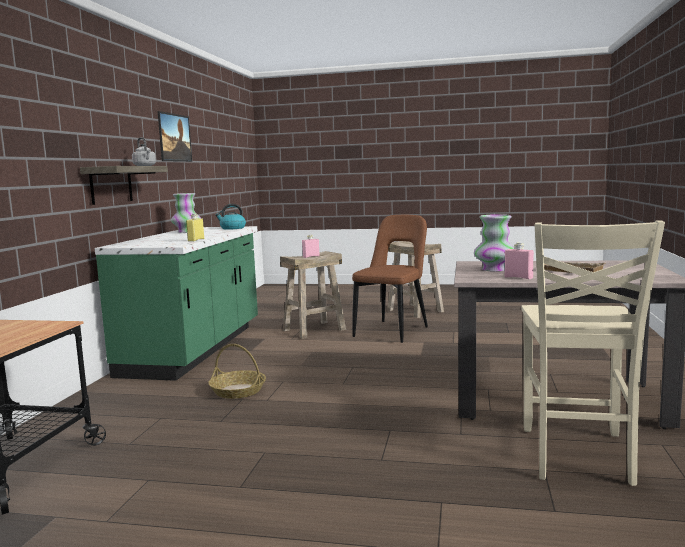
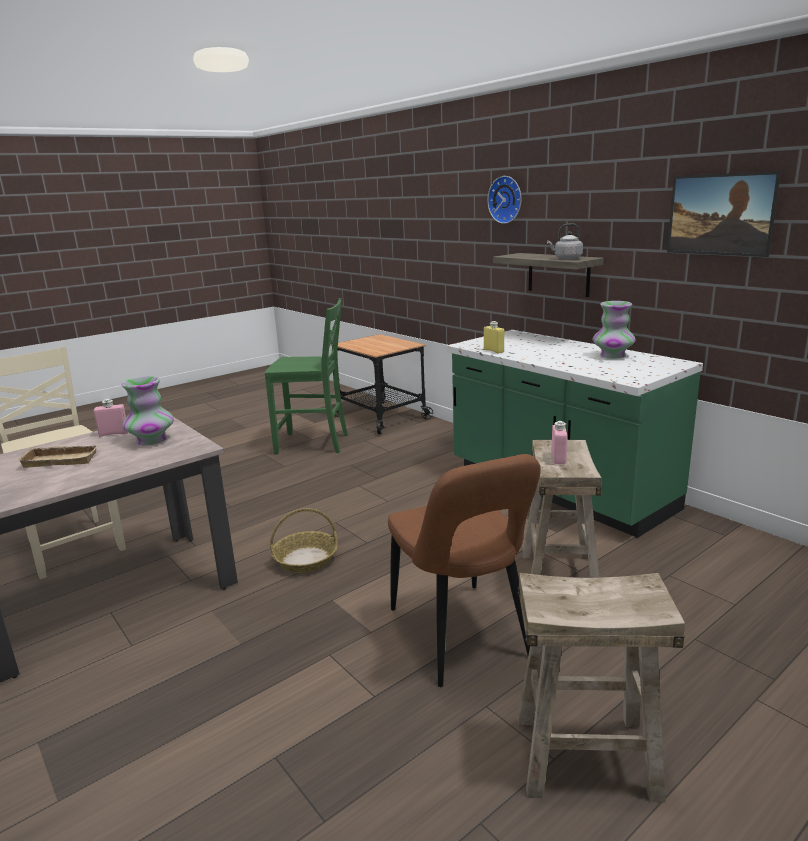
camera: 130 degrees right, 10 degrees up
(60, 110) = (506, 199): none -> wall clock
(168, 469) = (314, 444): none -> green chair
(232, 228) = (617, 373): kettle -> none
(238, 391) = (396, 480): basket -> basket (305, 559)

